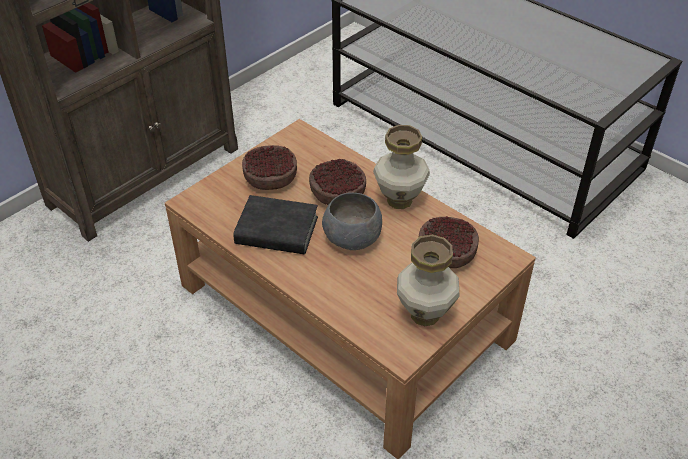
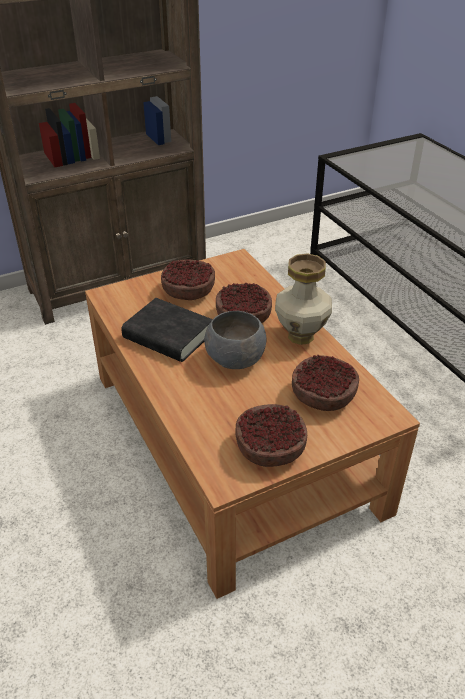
camera: 20 degrees right, 5 degrees down
(426, 314) = (270, 448): vase -> bowl

